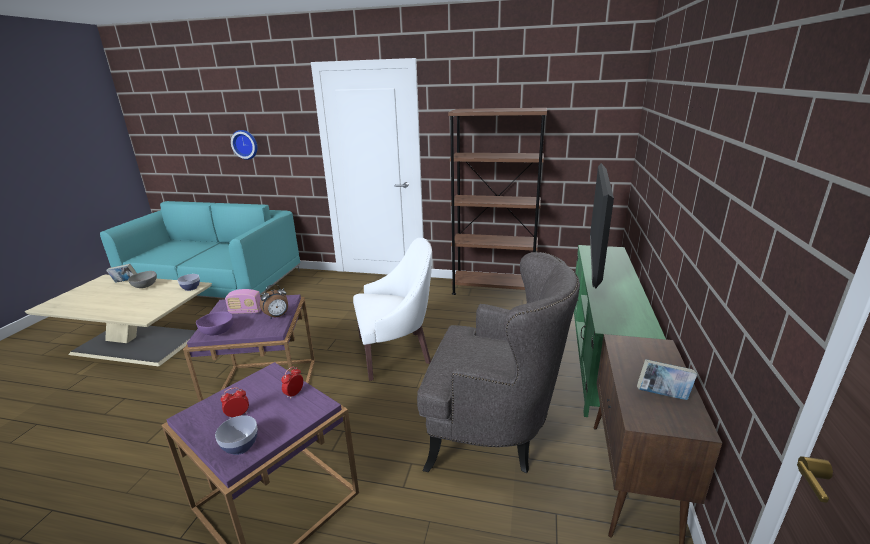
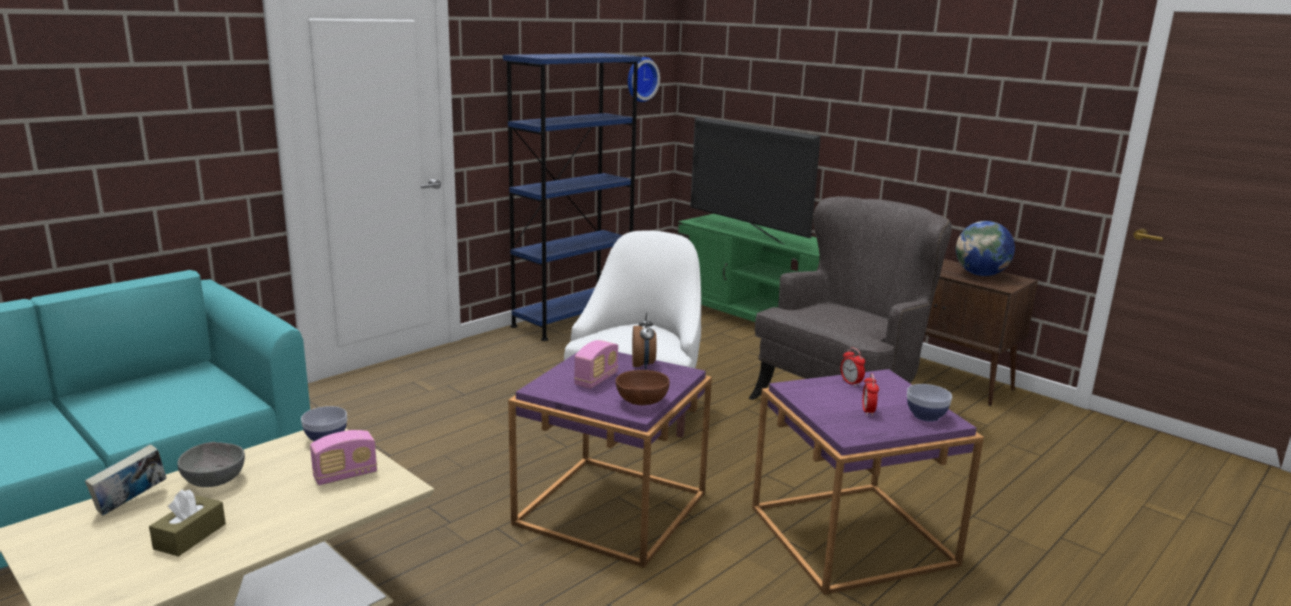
camera: 60 degrees left, 5 degrees down
(99, 299) = (190, 536): none -> brown tissue box
(155, 304) = (345, 475): none -> radio
(217, 332) = (640, 403): purple bowl -> brown bowl
(245, 144) = (79, 141): wall clock -> wall clock (640, 79)
(493, 289) = (573, 319): brown bookcase -> blue bookcase
(663, 395) = (980, 274): book -> globe

